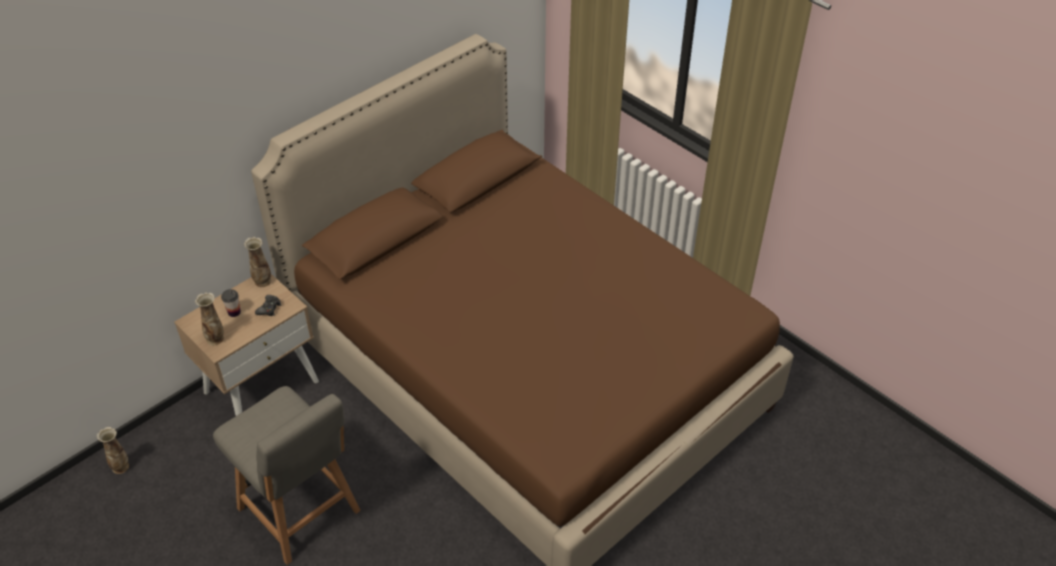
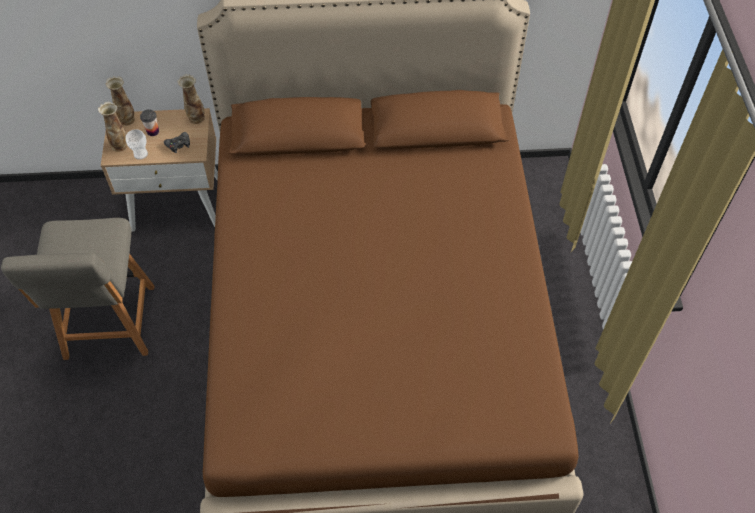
camera: 40 degrees right, 10 degrees up
(121, 467) = (37, 203): vase -> vase (127, 120)
(242, 334) = (140, 154): none -> cup

